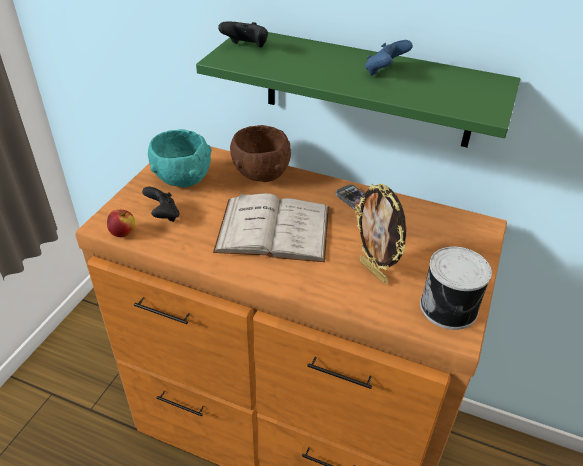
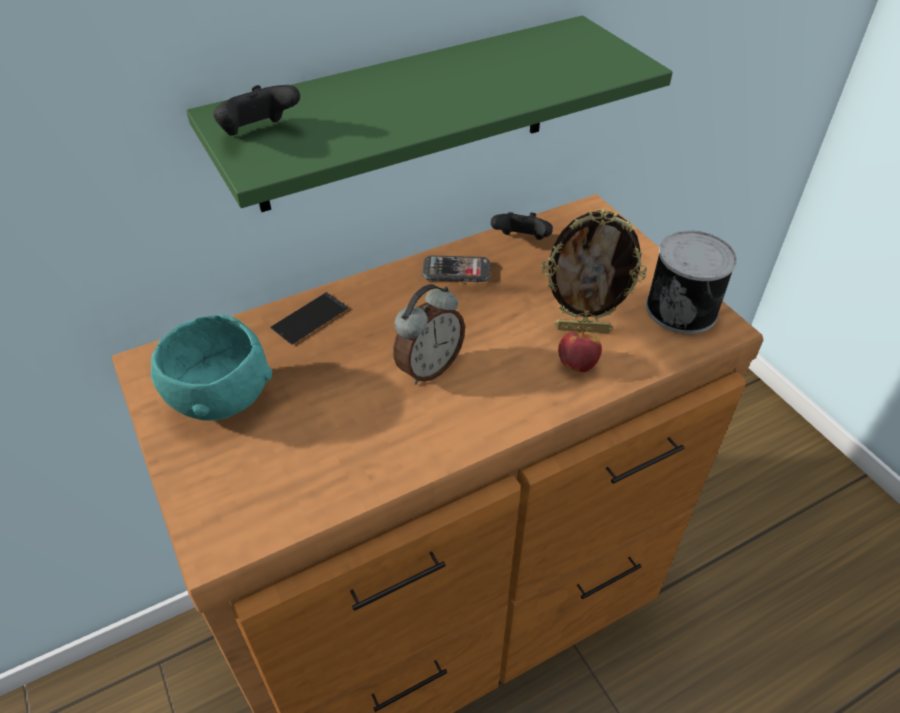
camera: 50 degrees left, 5 degrees up
(123, 233) = (265, 530): apple -> apple (577, 364)
(163, 215) = (278, 462): black game controller -> black game controller (521, 241)
(261, 174) = (309, 318): brown bowl -> phone
(273, 229) = (428, 367): white book -> alarm clock
(384, 72) = (469, 75): blue game controller -> none

